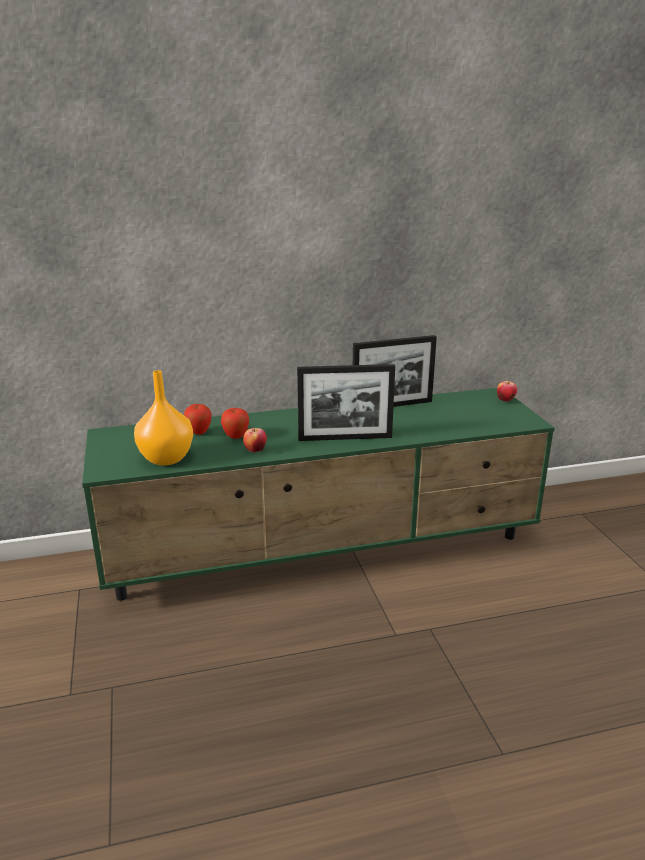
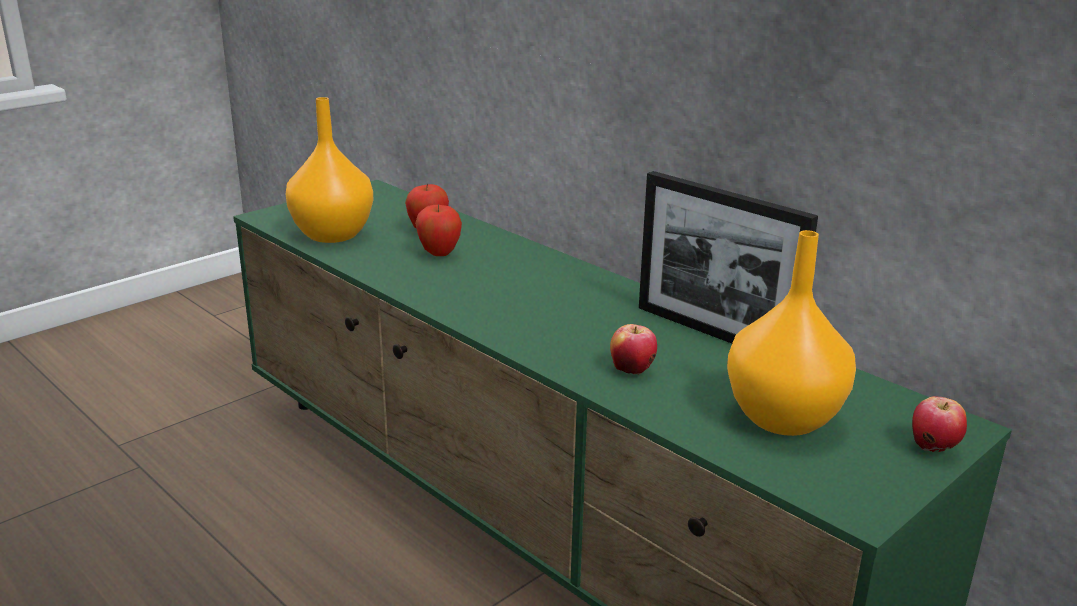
camera: 60 degrees right, 0 degrees up
(255, 450) = (407, 276): apple -> apple (632, 370)
(345, 438) = (523, 325): picture frame -> none
(467, 415) = (781, 417): none -> orange vase

